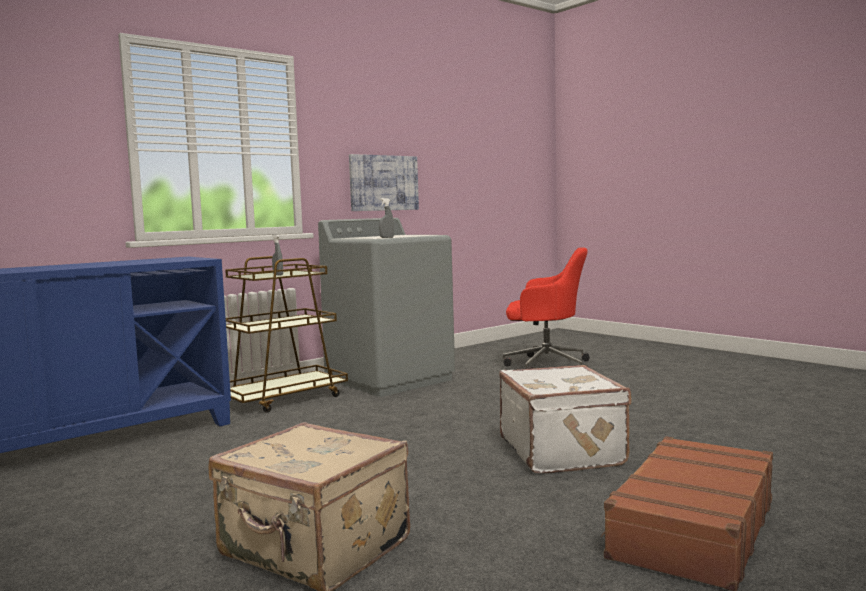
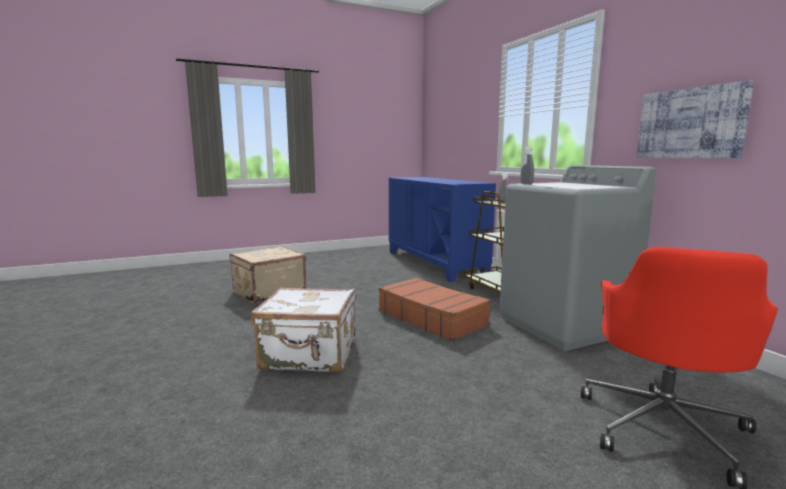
camera: 105 degrees right, 5 degrees up
(692, 528) = (158, 362): brown suitcase -> brown suitcase (432, 318)

